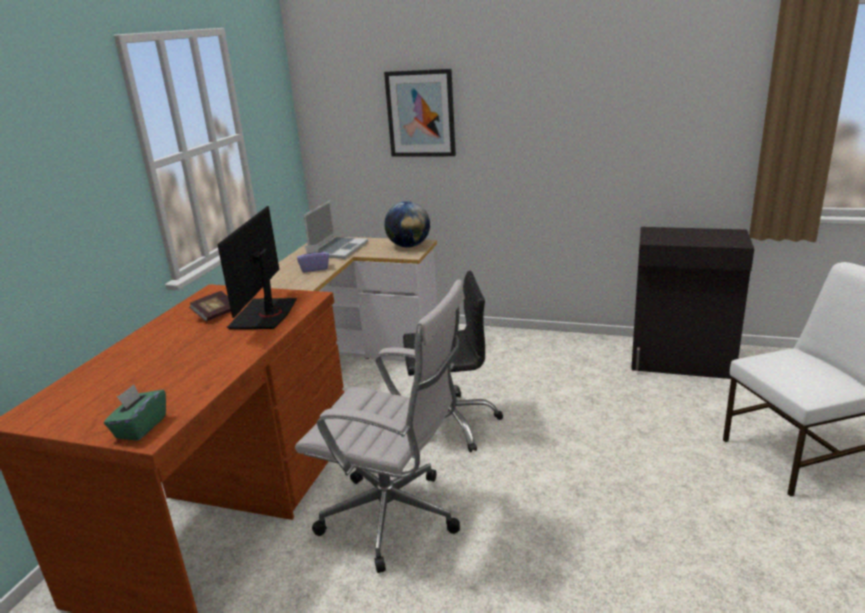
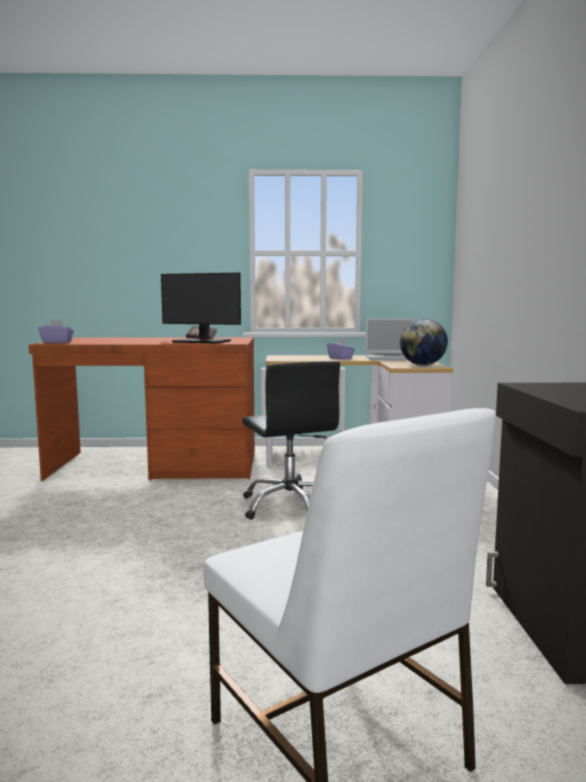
camera: 70 degrees right, 15 degrees down
(140, 427) = (57, 342): green tissue box -> purple tissue box
(265, 314) = (202, 341): monitor -> monitor turned 150 degrees counterclockwise
(396, 519) = (150, 505): white office chair -> none
(421, 113) = (497, 239): picture -> none

